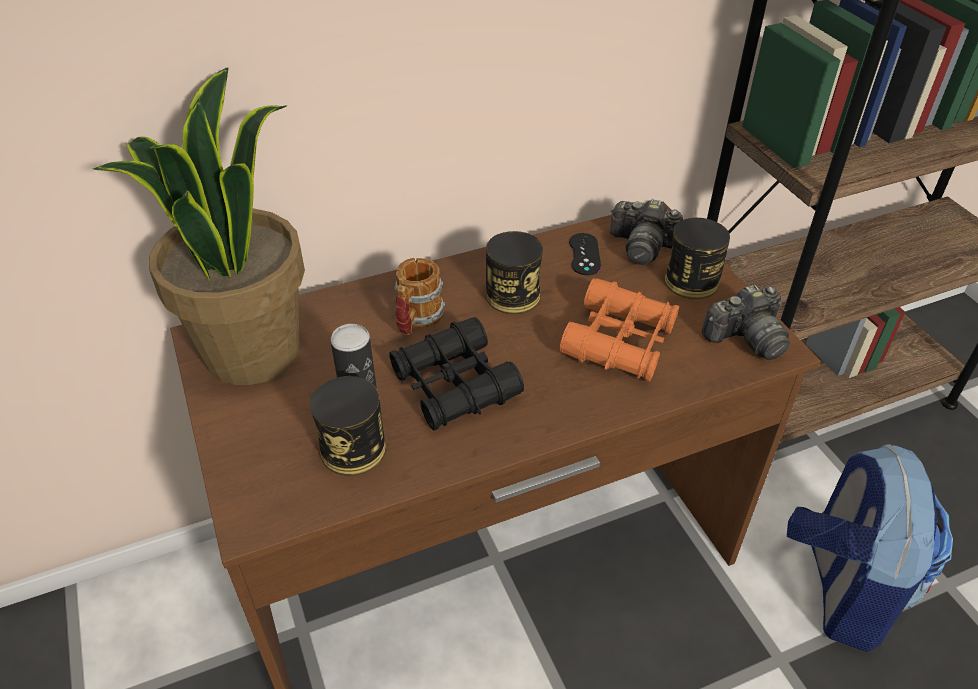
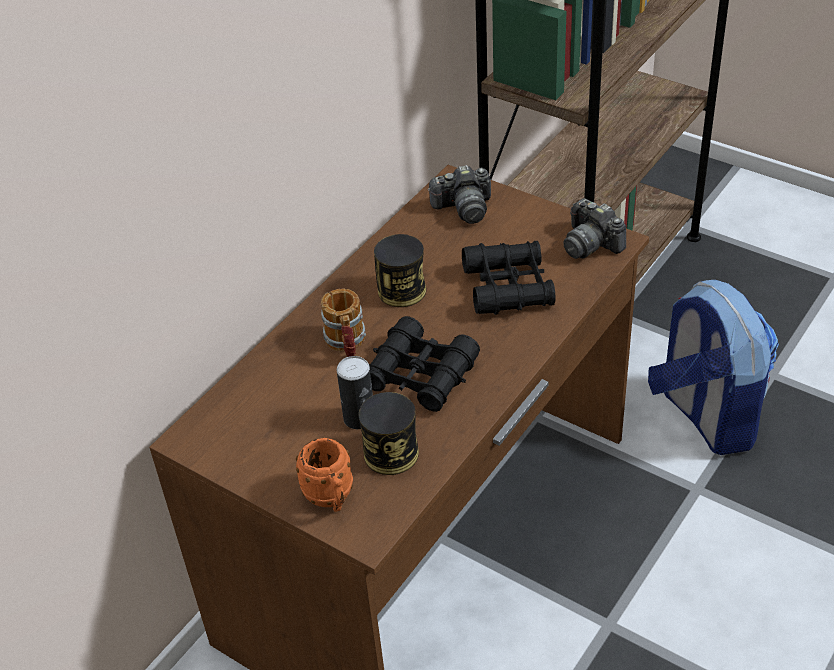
camera: 30 degrees left, 0 degrees up
(251, 351) = (239, 429): potted plant -> none
(257, 463) = (331, 498): none -> orange mug
(584, 254) = (426, 234): black game controller -> none
(619, 341) = (508, 287): orange binoculars -> black binoculars
(691, 281) = (521, 219): can -> none
(746, 338) = (591, 244): camera -> camera turned 105 degrees clockwise

